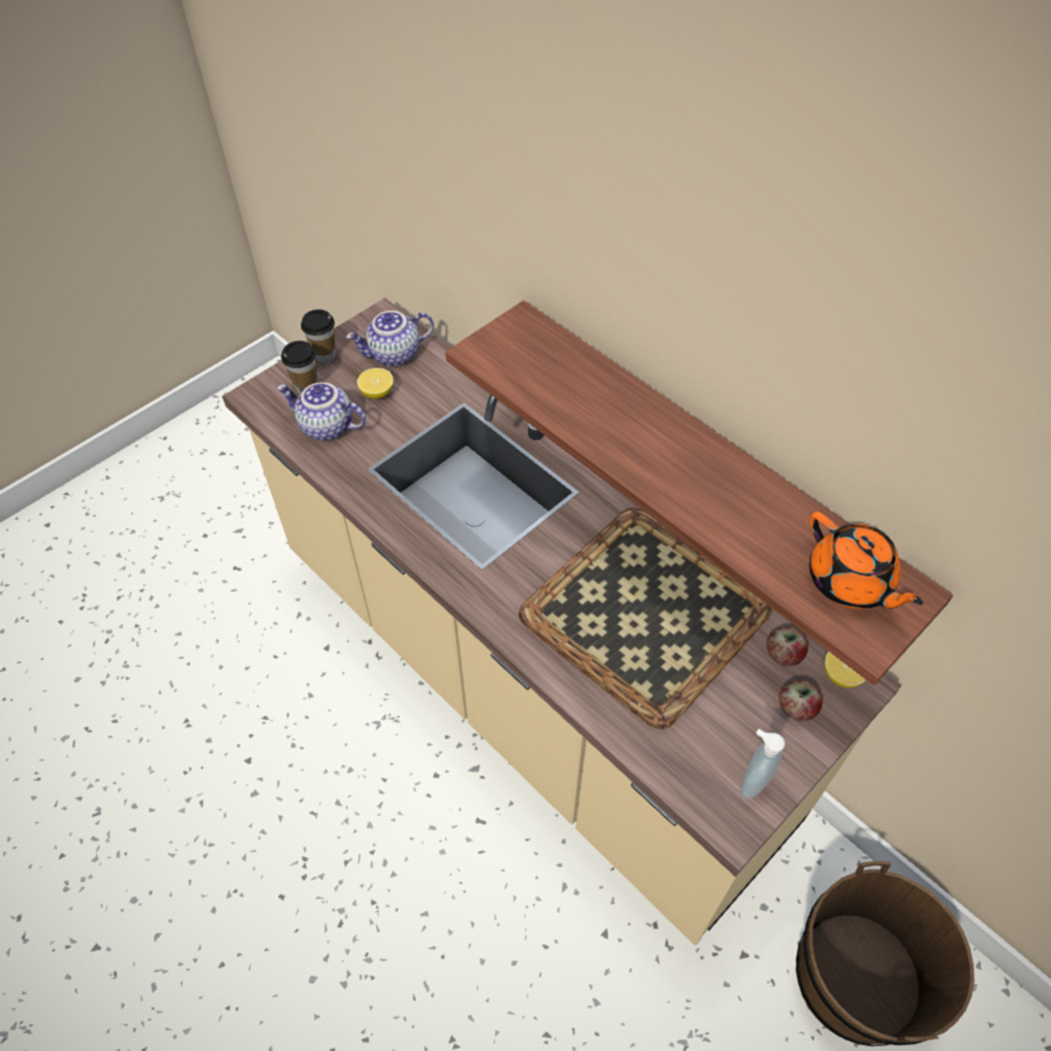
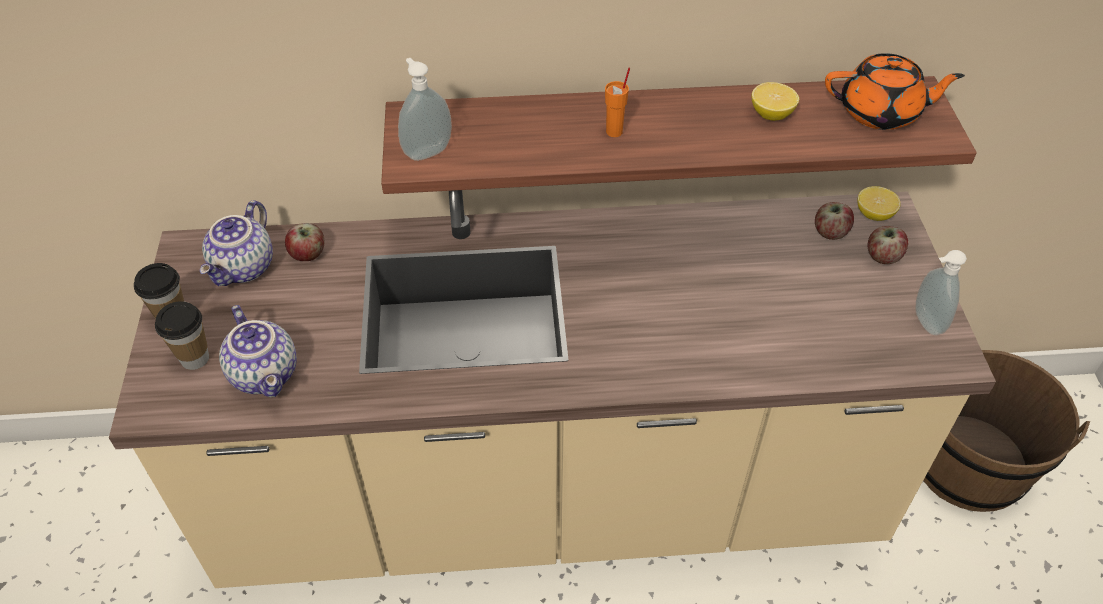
camera: 50 degrees left, 5 degrees down
(325, 427) = (266, 374): teapot -> teapot turned 90 degrees counterclockwise
(377, 392) = (274, 308): lemon -> lemon (771, 114)
(435, 374) = (308, 254): none -> apple
(497, 351) = (426, 151): none -> soap dispenser
(628, 432) = (615, 131): none -> orange cup
(648, 612) = (719, 281): tray -> none

